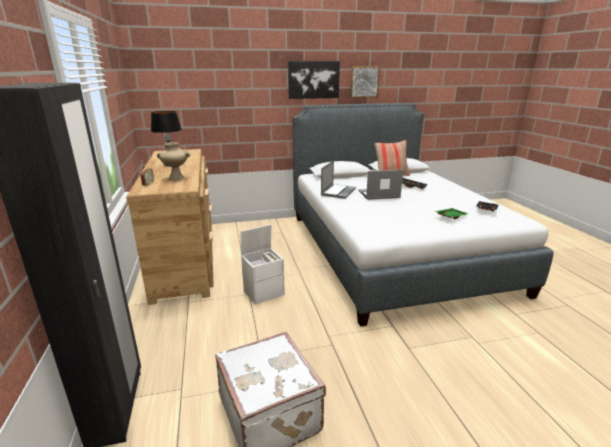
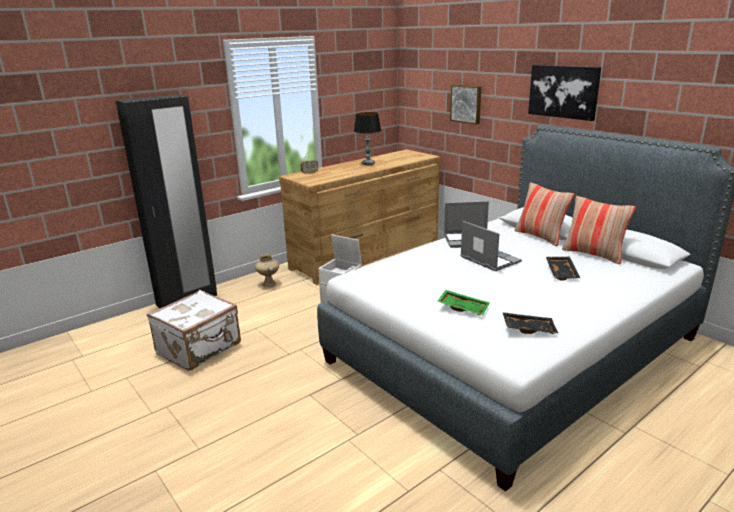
camera: 65 degrees right, 0 degrees up
(176, 178) = (334, 174): beige vase -> beige vase (268, 284)
(352, 178) = (540, 236): none -> pillow
(364, 82) = (638, 101): picture -> picture (466, 104)

